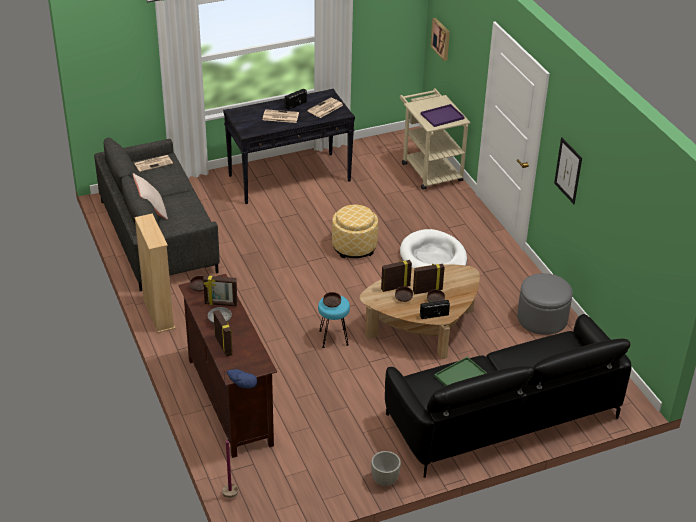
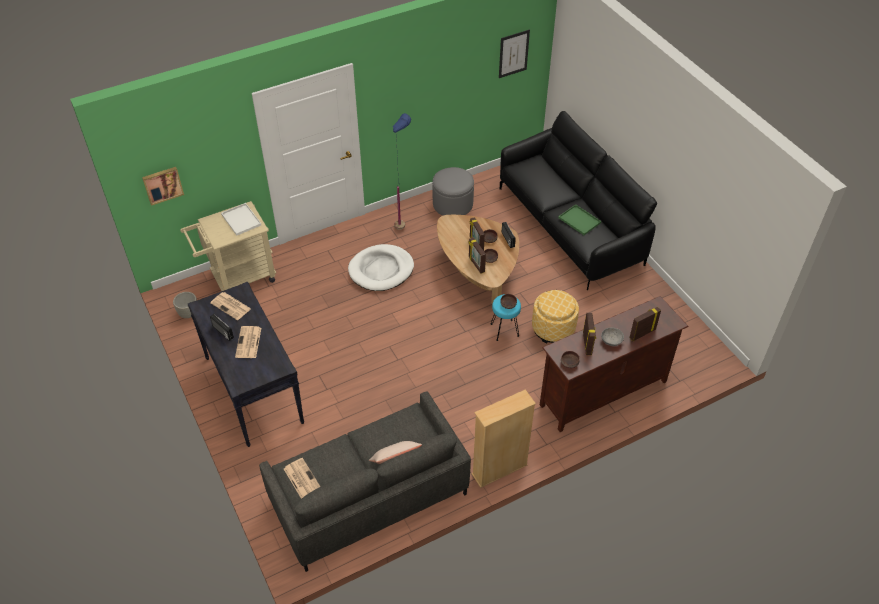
camera: 95 degrees left, 10 degrees up
(242, 500) = (707, 369): blue floor lamp -> blue floor lamp (403, 222)
(354, 247) = (371, 326): ottoman -> ottoman (553, 328)
(384, 480) = (655, 287): grey planter -> grey planter (189, 314)
(442, 117) = (242, 220): purple tray -> white tray
(568, 170) = (404, 106): picture -> picture (513, 53)

